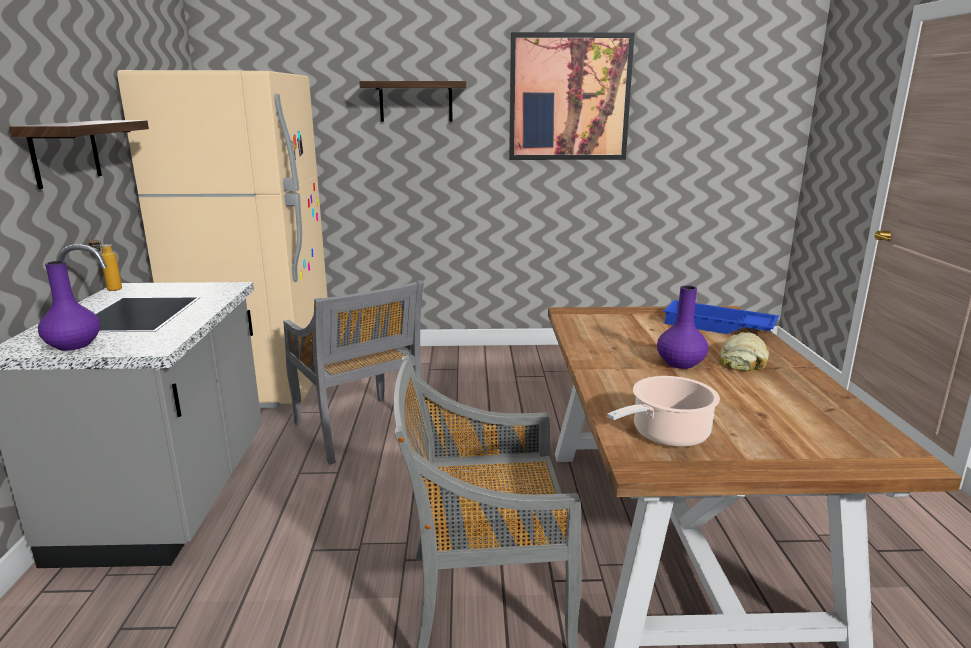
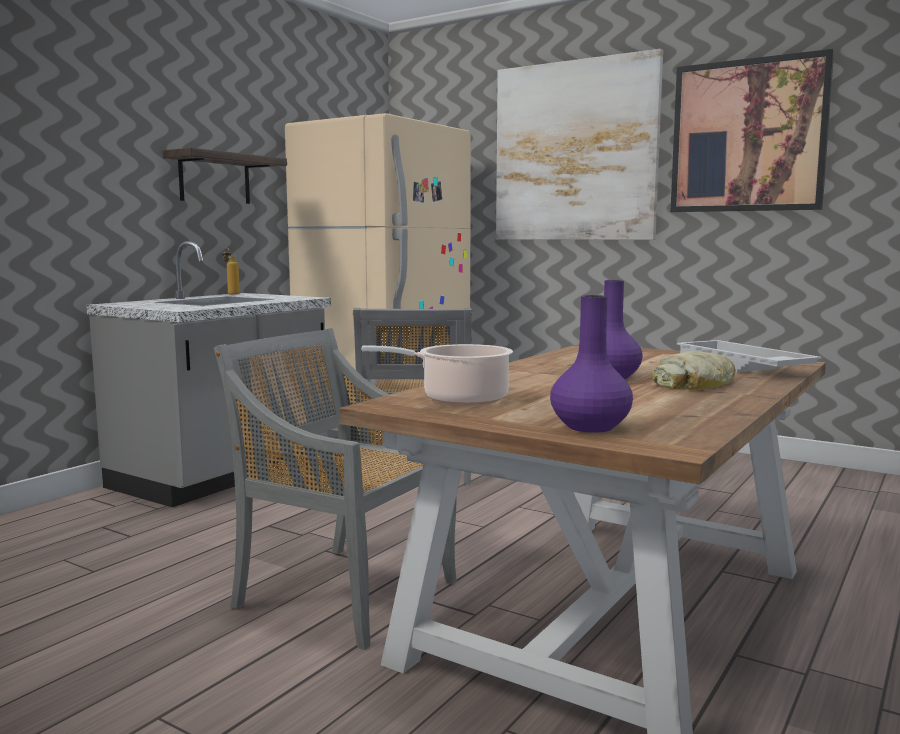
camera: 35 degrees right, 10 degrees down
(73, 345) = (144, 305): purple vase -> purple vase (590, 427)
(416, 101) = (574, 151): shelf -> picture
(717, 326) = (741, 368): blue tray -> white tray

